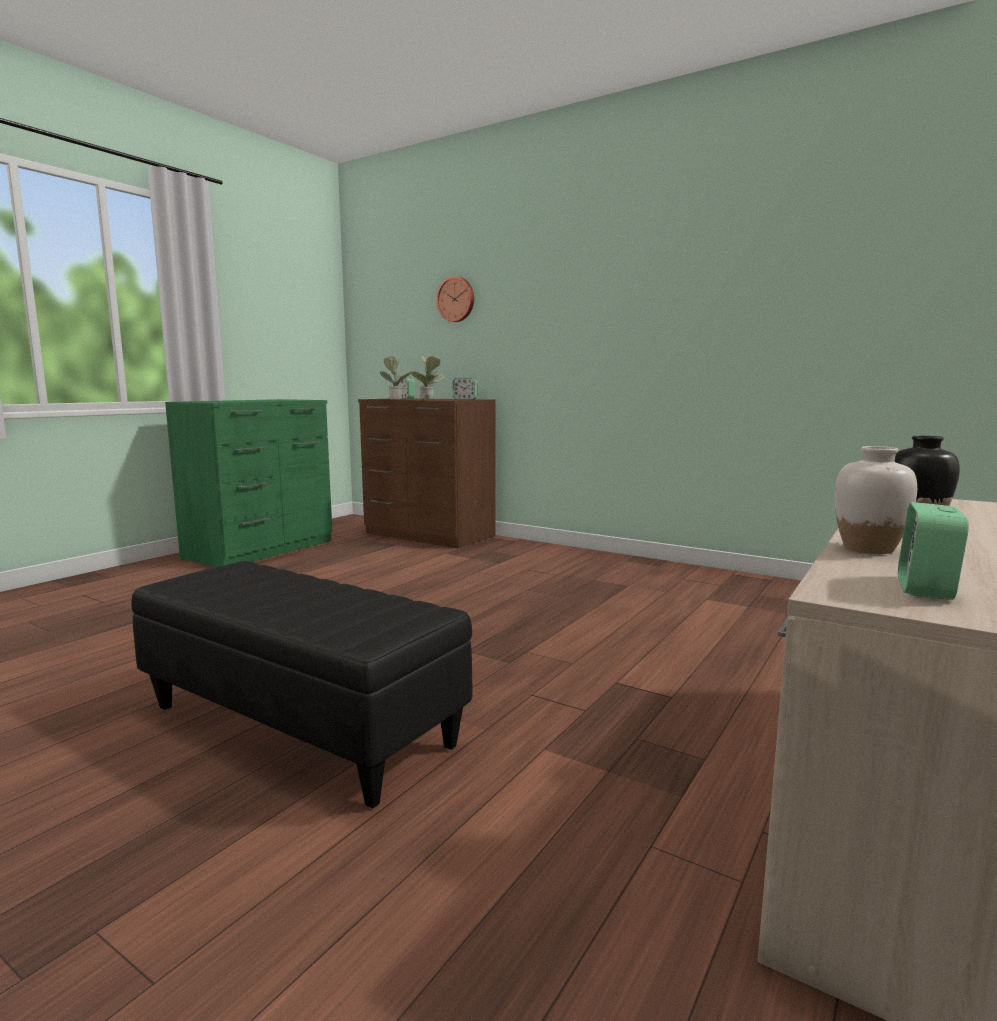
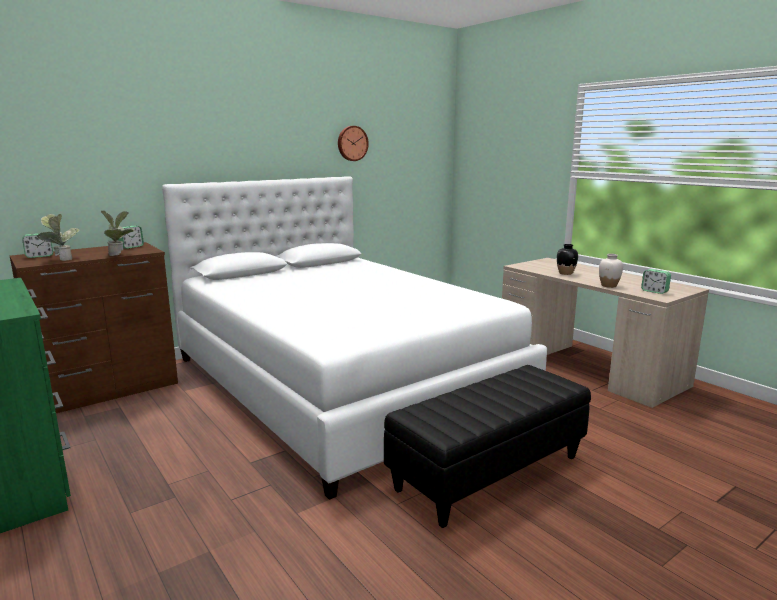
camera: 70 degrees left, 5 degrees up
(456, 299) = (78, 145): wall clock -> wall clock (352, 143)
(531, 603) = (342, 382): none -> white bed

